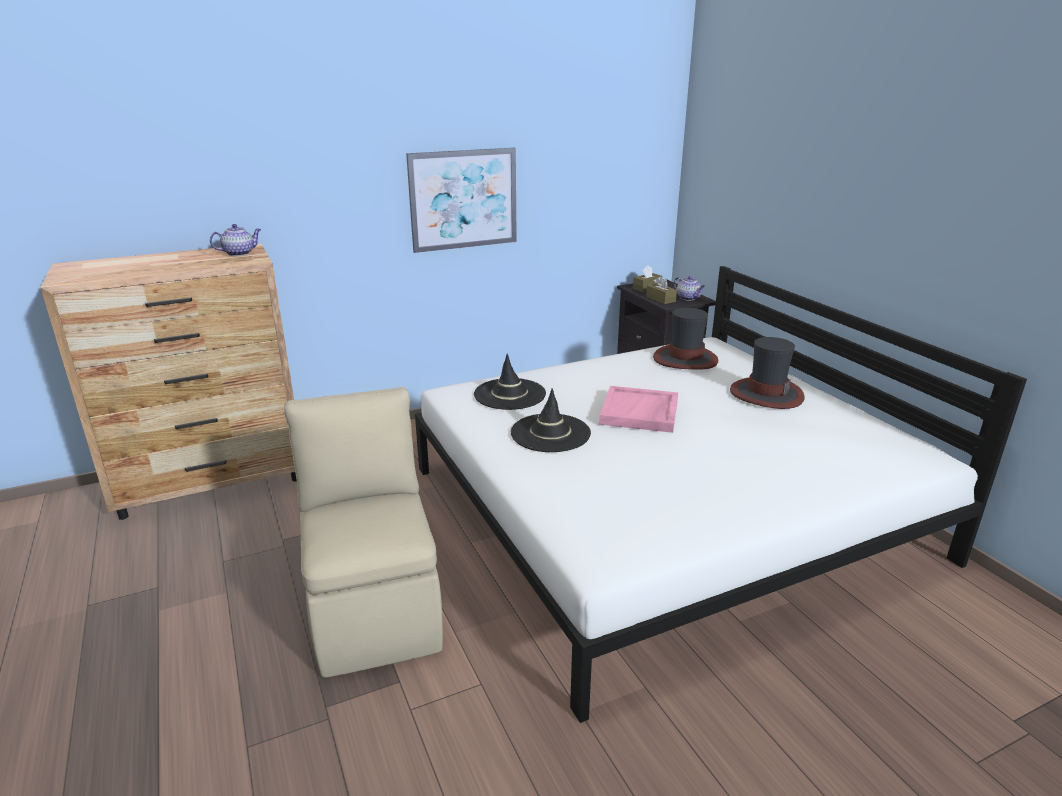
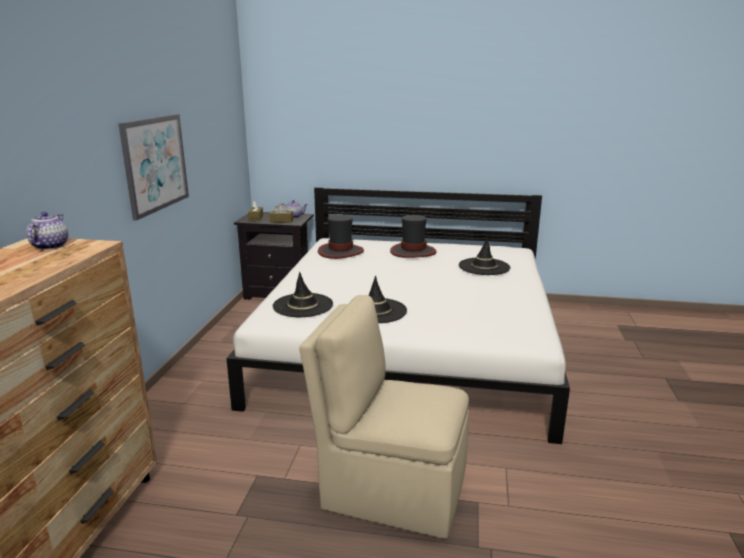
camera: 55 degrees left, 5 degrees down
(640, 412) = (389, 282): pink tray -> none
(799, 453) = (484, 267): none -> black hat

